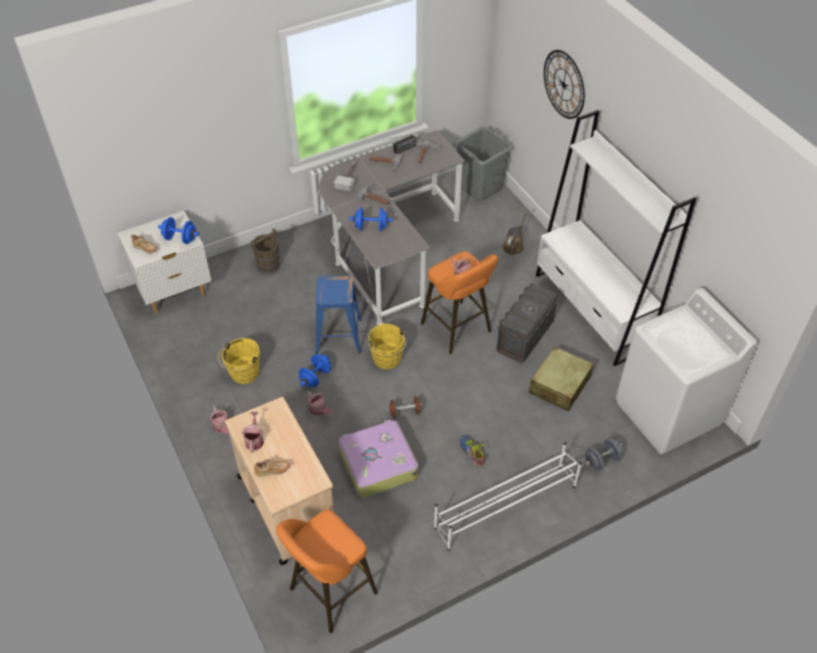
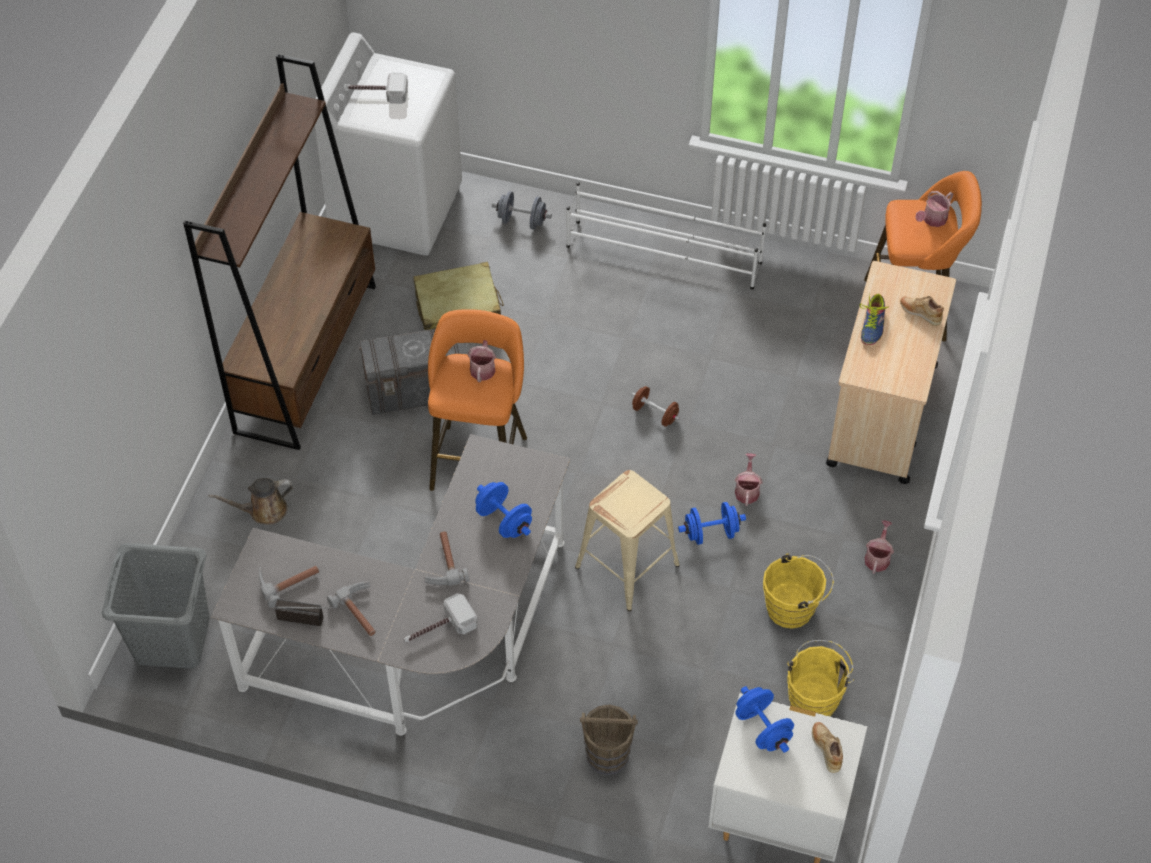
camera: 135 degrees left, 5 degrees up
(254, 439) = (911, 357): watering can -> watering can (932, 220)
(338, 336) = (628, 566): blue stool -> beige stool
(377, 464) = (744, 384): suitcase -> none
(387, 360) = (604, 487): yellow bucket -> yellow bucket (815, 697)
(471, 452) = (634, 323): shoe -> shoe (872, 325)
(563, 84) = (133, 315): wall clock -> none
(591, 311) = (307, 357): white bookcase -> brown bookcase
(697, 334) = (376, 93): none -> hammer

